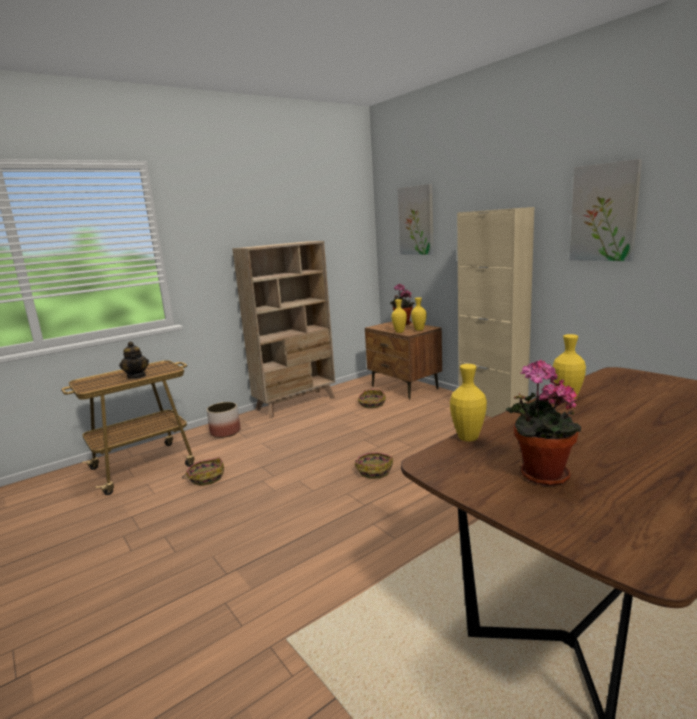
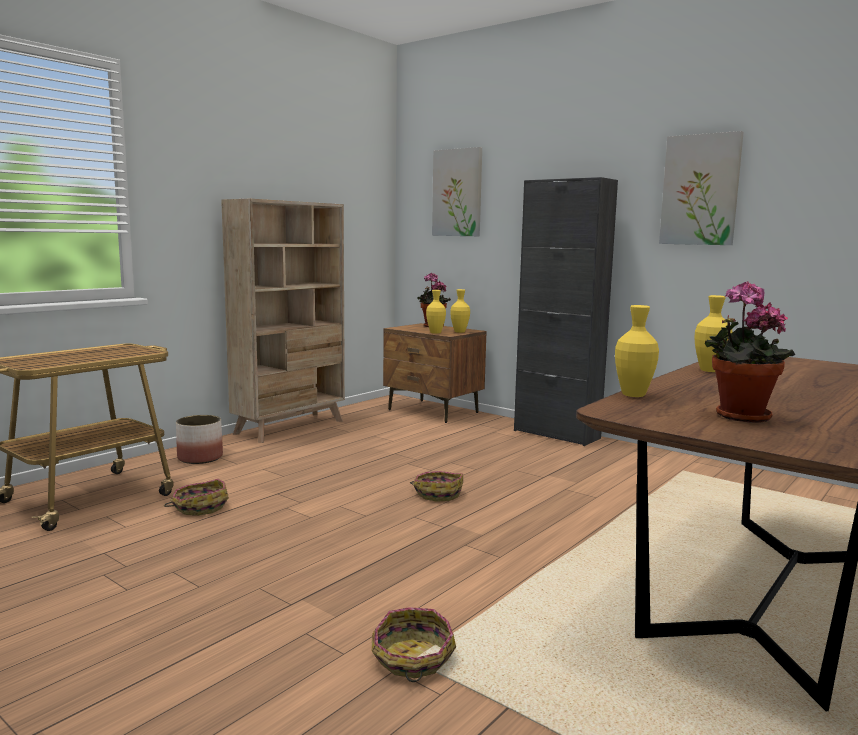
camera: 15 degrees left, 5 degrees down
(137, 376) = (98, 356): teapot -> none
(371, 404) = (398, 428): basket -> basket (412, 659)
(492, 411) = (556, 434): beige cabinet -> black cabinet

